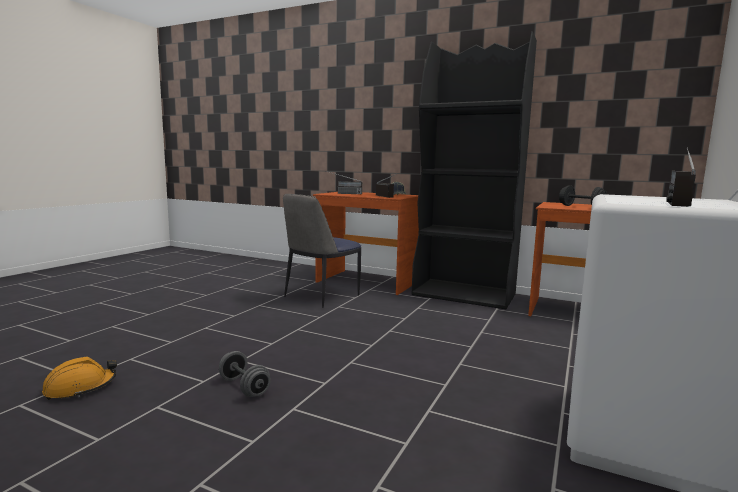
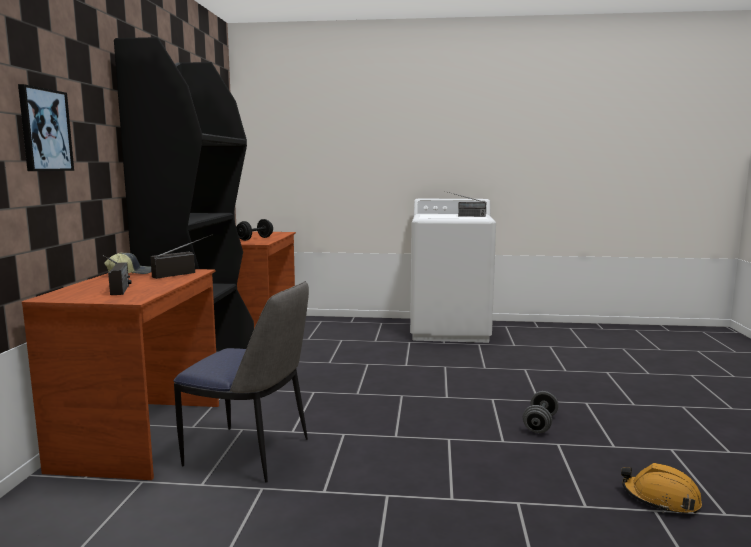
camera: 110 degrees left, 0 degrees up
(377, 114) = (44, 130): none -> picture

